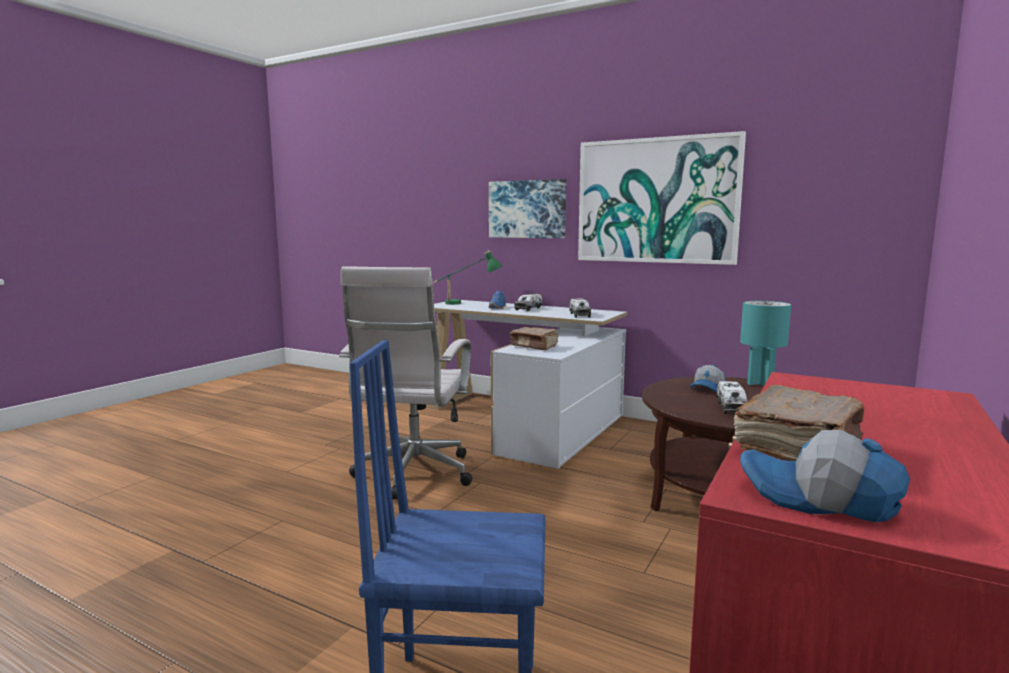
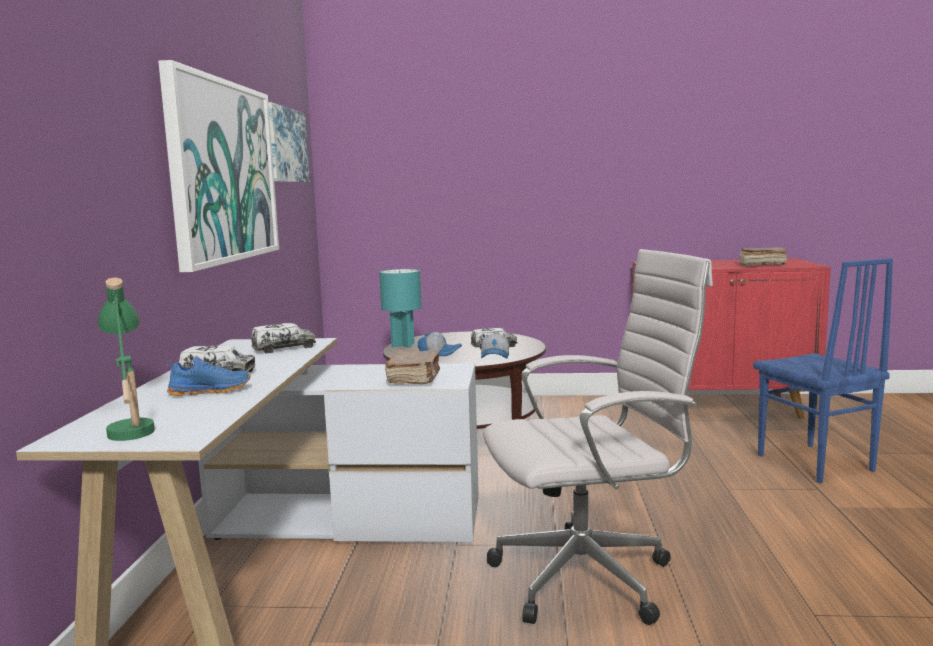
camera: 115 degrees left, 0 degrees up
(527, 209) = (108, 179): picture -> picture (285, 145)
(818, 499) = (801, 263): cap -> cap (495, 356)

